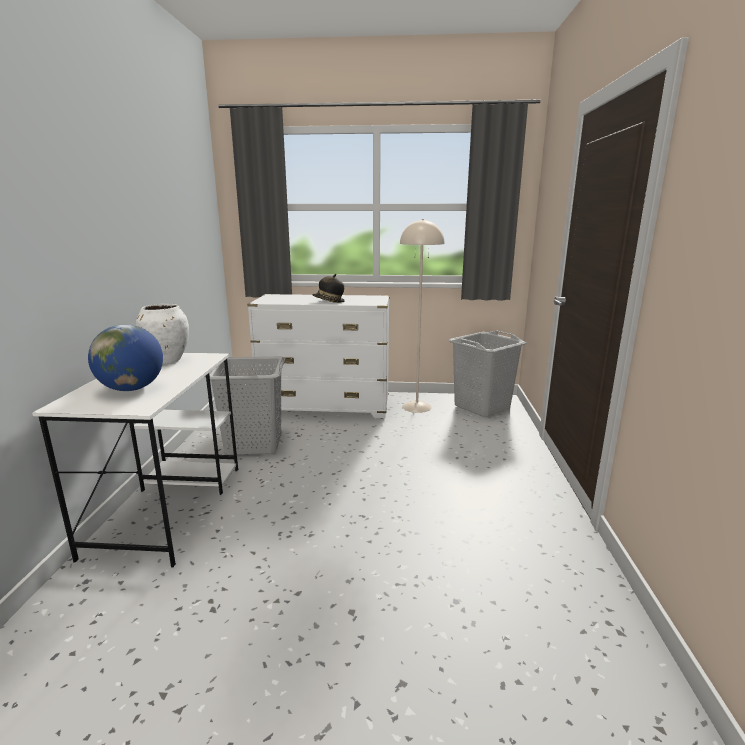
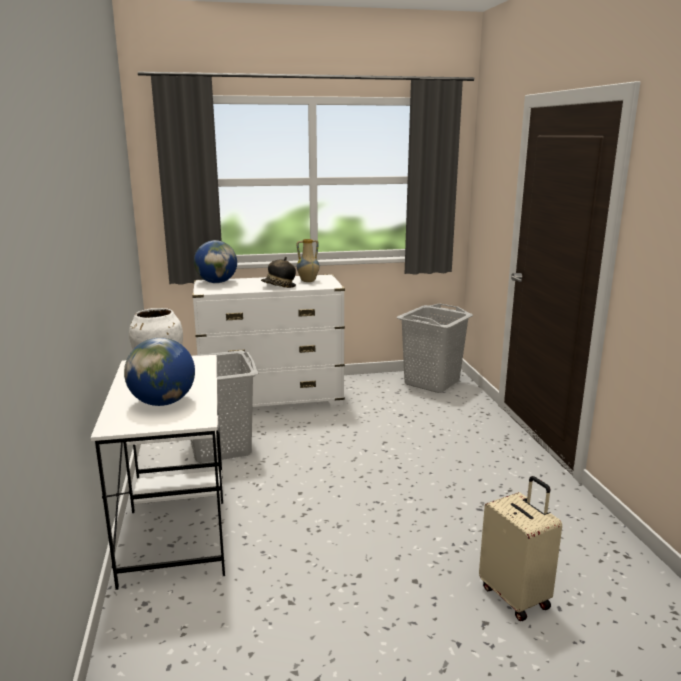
camera: 15 degrees left, 0 degrees up
(280, 296) = (216, 282): none -> globe
(360, 299) = (308, 281): none -> vase
(416, 407) = (367, 389): beige floor lamp -> none
(456, 656) = (516, 596): none -> beige suitcase

